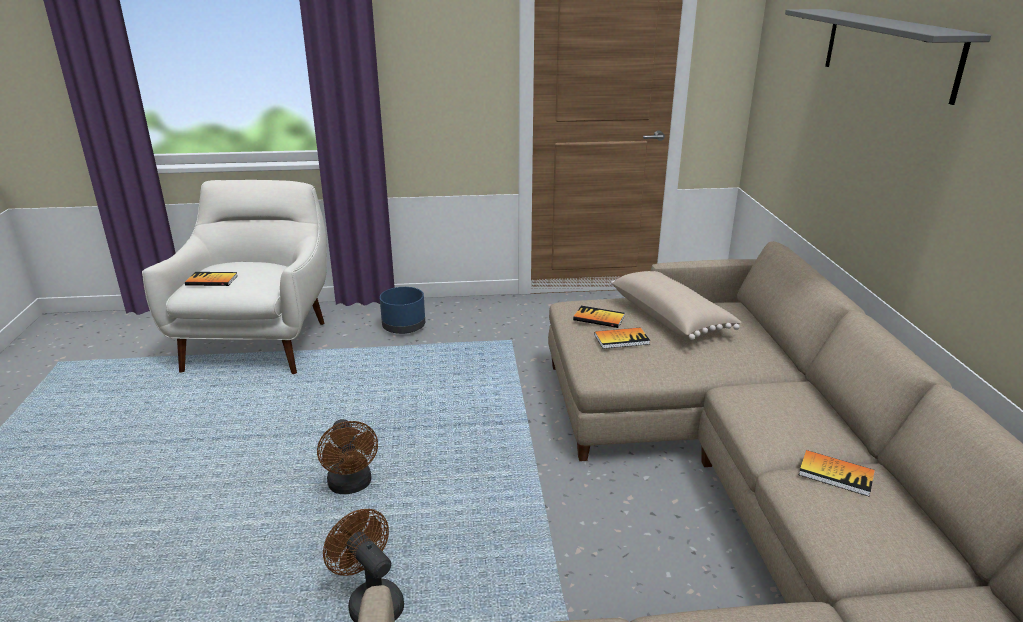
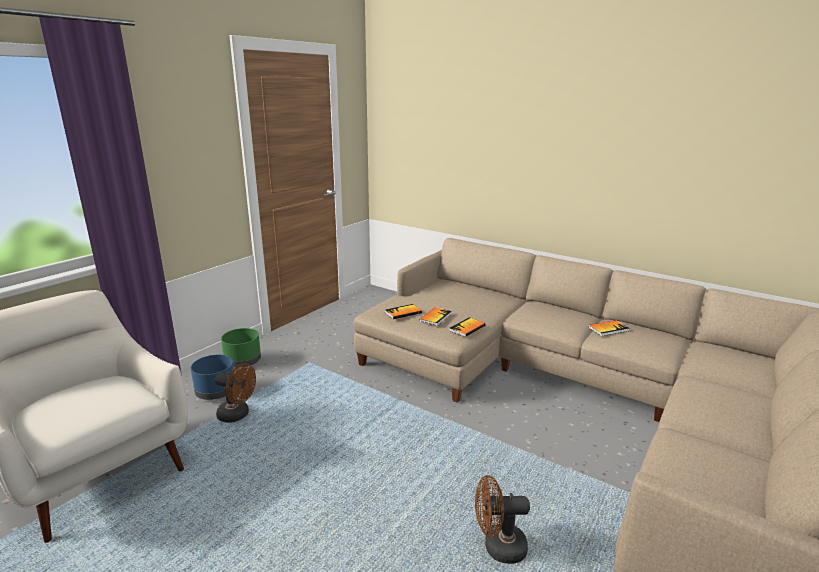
camera: 50 degrees left, 5 degrees down
(211, 280) = (67, 417): book -> book (467, 328)
(351, 486) = (369, 503): brown fan -> brown fan (238, 415)
(463, 311) = (243, 361): none -> green planter
(671, 318) = (435, 298): beige pillow -> none
(888, 51) = (500, 119): grey shelf -> none

